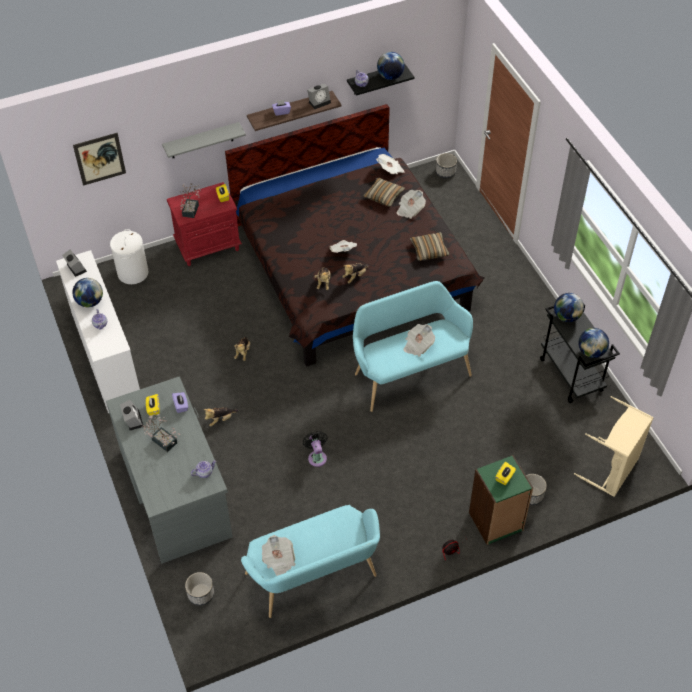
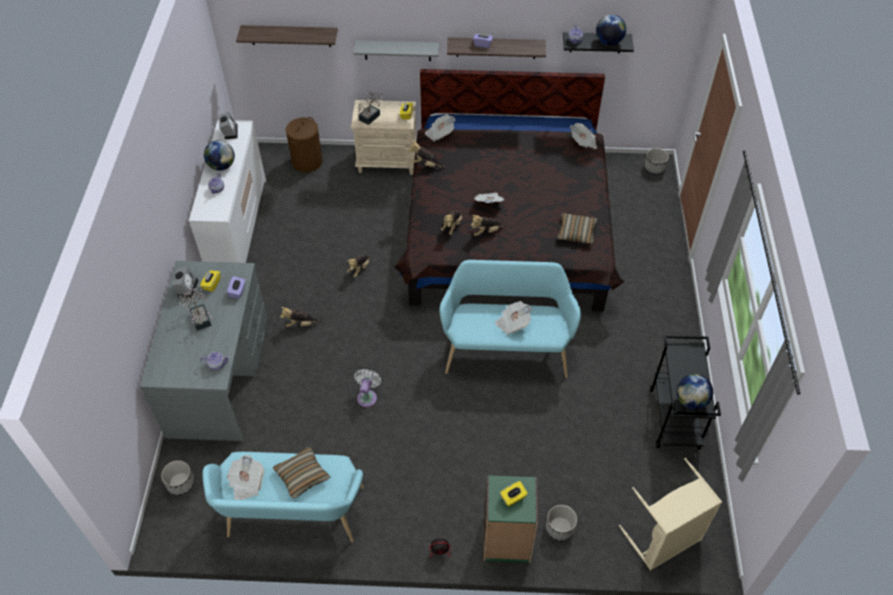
camera: 25 degrees right, 0 degrees up
(99, 159) = (290, 36): picture -> shelf
(133, 273) = (307, 162): white laundry basket -> brown laundry basket
(208, 246) = (388, 161): red nightstand -> beige nightstand
(268, 236) = (426, 165): none -> plush toy
(317, 457) = (367, 396): black fan -> white fan
(319, 101) = (526, 46): alarm clock -> none
(383, 196) = (561, 164): pillow -> pillow (302, 475)
(410, 209) = (580, 186): newspaper -> newspaper (440, 134)
(566, 316) = (684, 352): globe -> none

